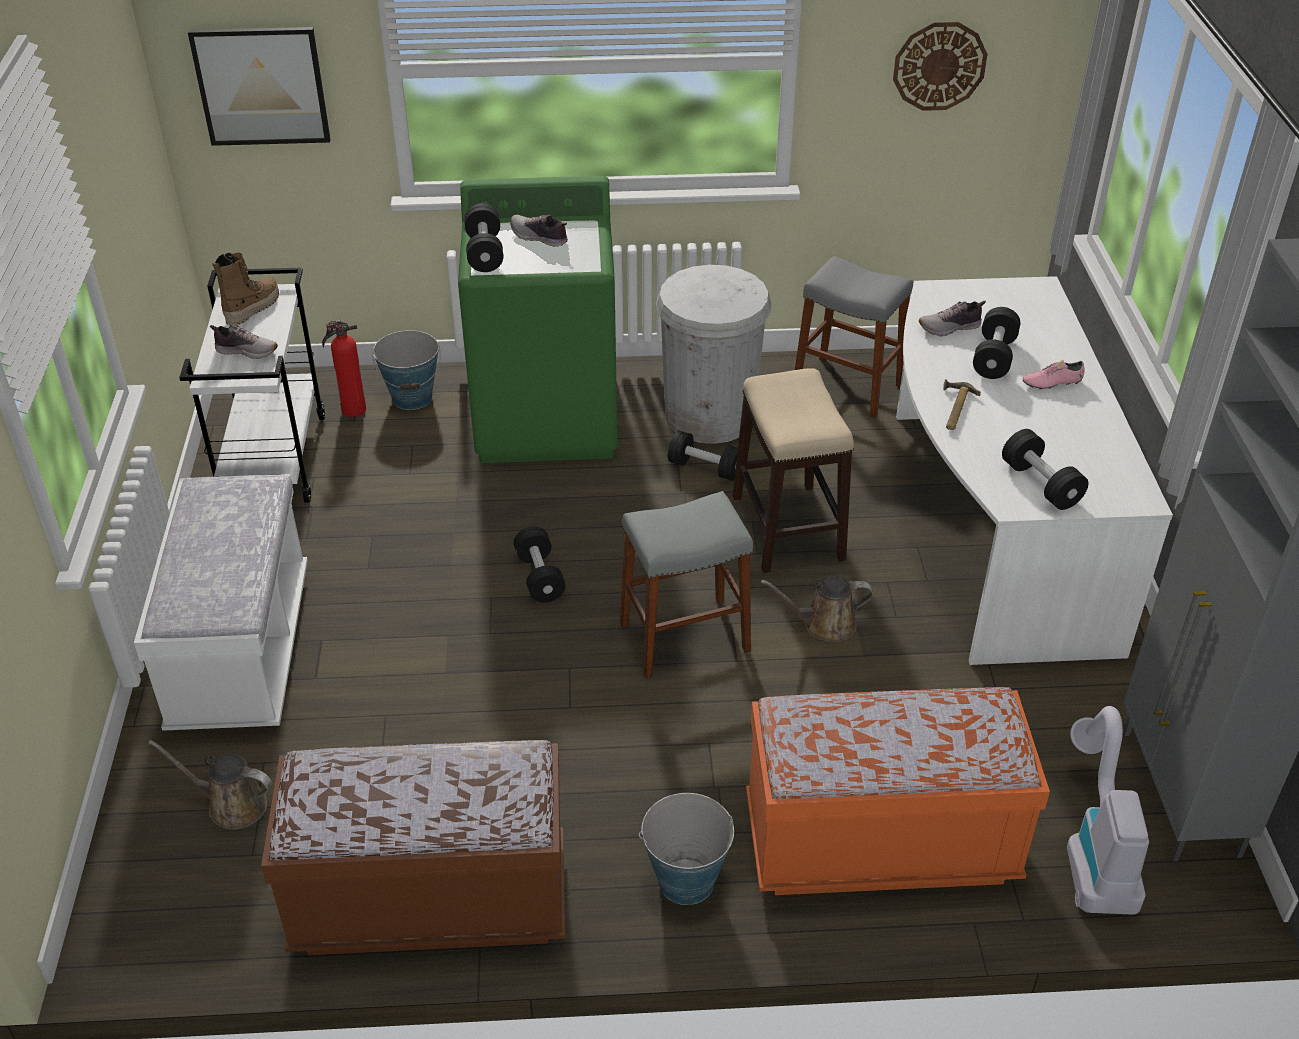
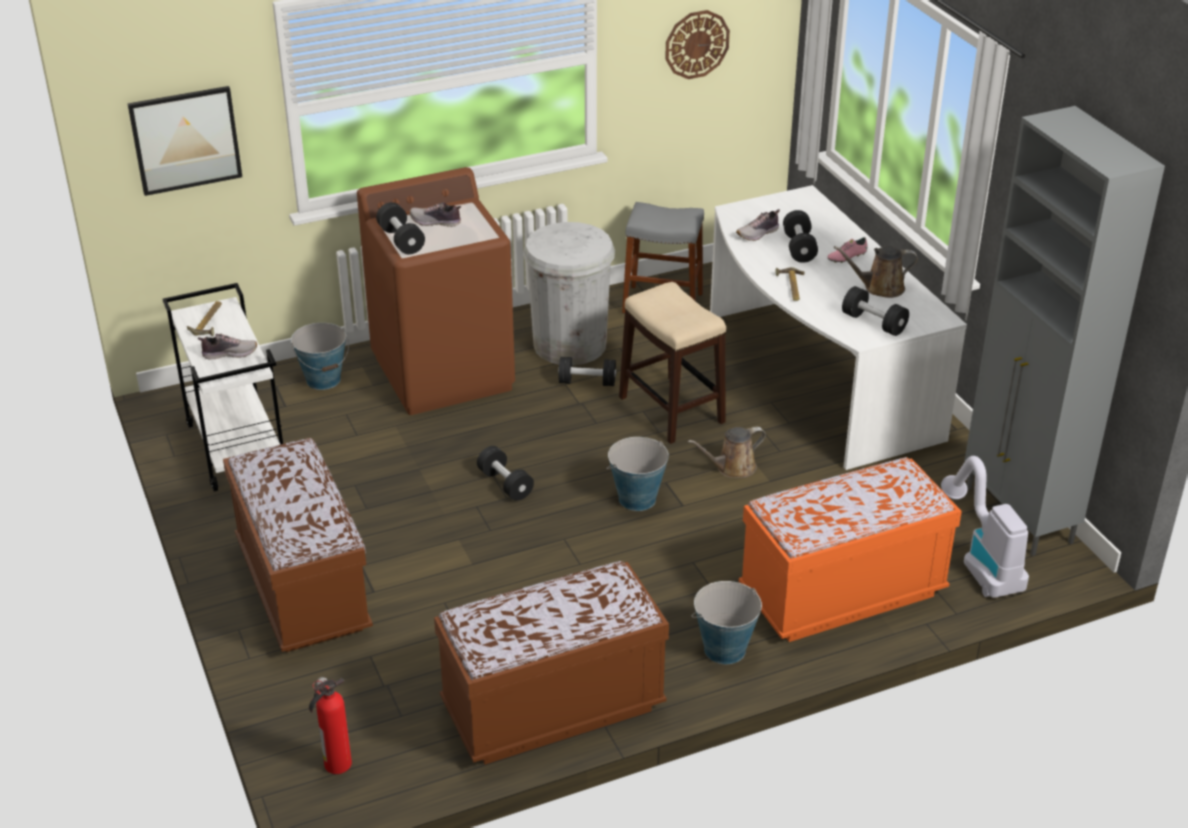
camera: 20 degrees left, 5 degrees down
(231, 805) = (364, 689): brown watering can -> brown watering can (880, 288)
(241, 651) = (302, 588): white bench -> brown bench
(252, 308) = (210, 322): boot -> hammer
(352, 410) = (278, 399): fire extinguisher -> fire extinguisher (336, 765)
(547, 419) = (444, 372): green washing machine -> brown washing machine
(684, 637) = (637, 499): grey stool -> bucket

